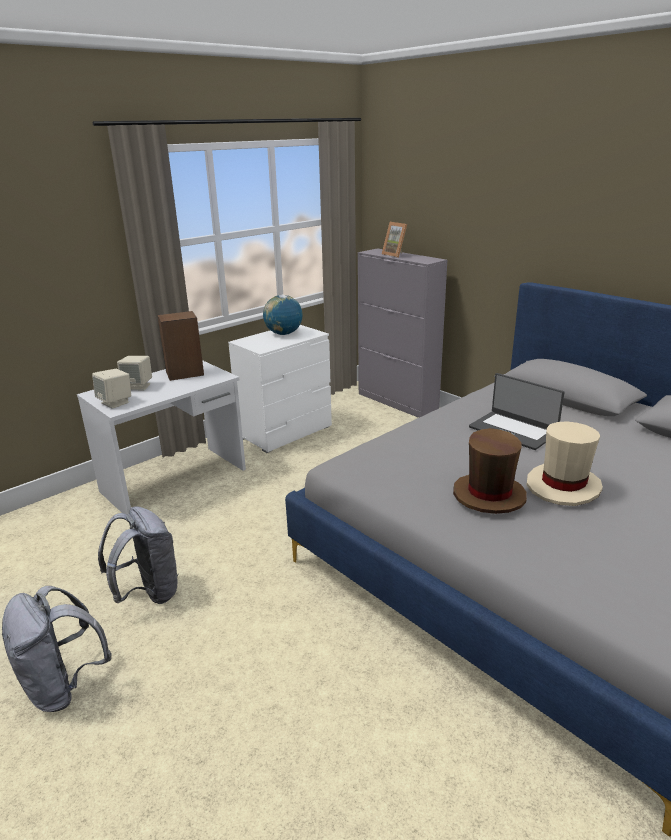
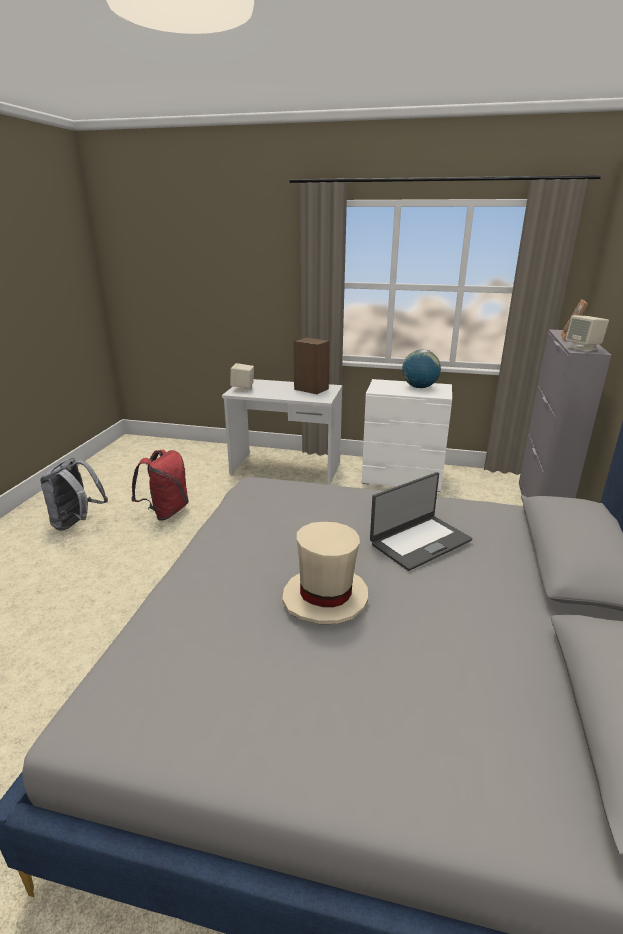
camera: 55 degrees right, 0 degrees up
(138, 386) = (273, 386): beige speaker -> beige speaker (583, 348)
(148, 593) = (166, 512): grey backpack -> red backpack
(488, 495) = (264, 558): brown hat -> none
(513, 430) = (419, 541): laptop -> laptop turned 135 degrees counterclockwise

